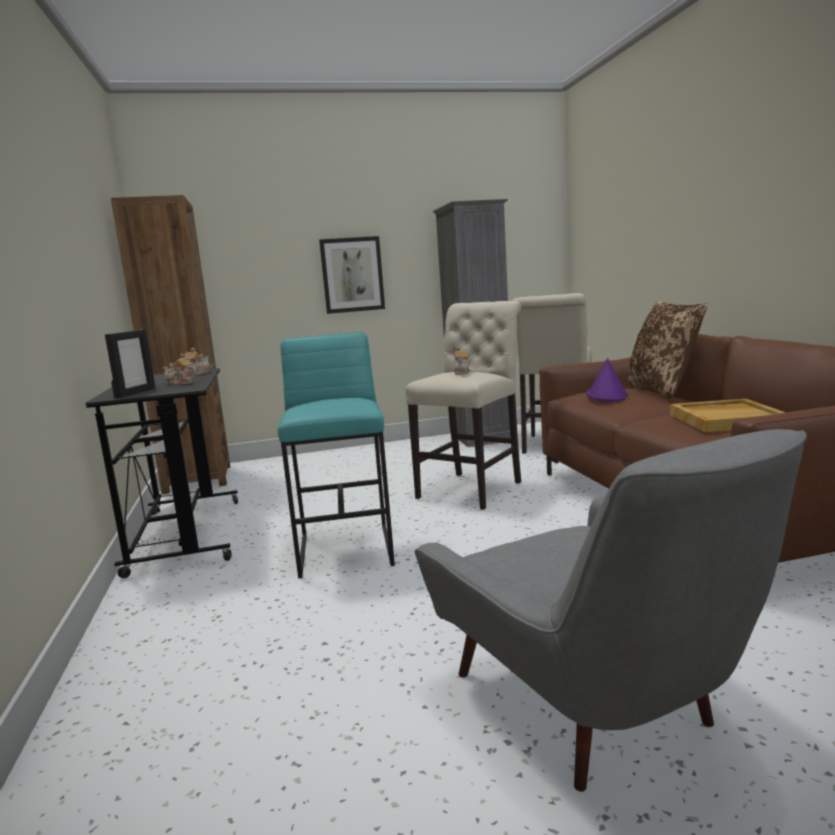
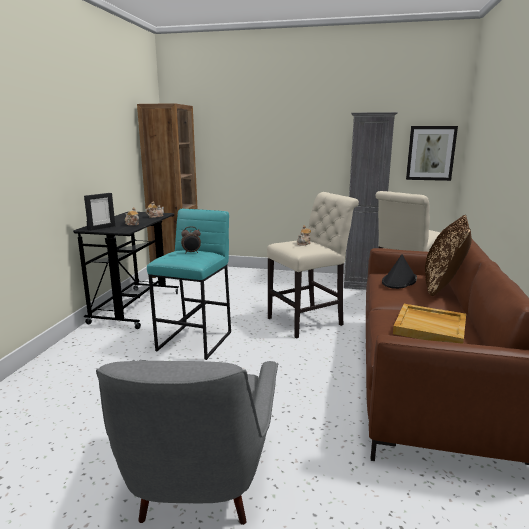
camera: 25 degrees right, 5 degrees up
(336, 399) = (191, 252): none -> alarm clock
(352, 275) = (289, 156): picture -> picture (430, 153)
(607, 395) = (399, 281): purple hat -> black hat

